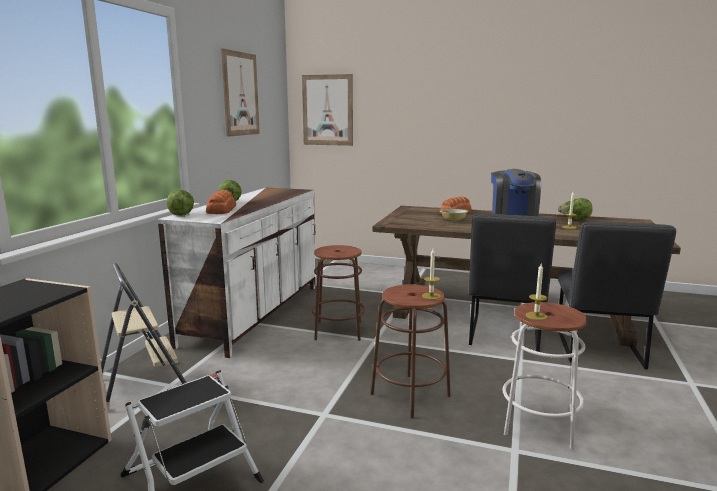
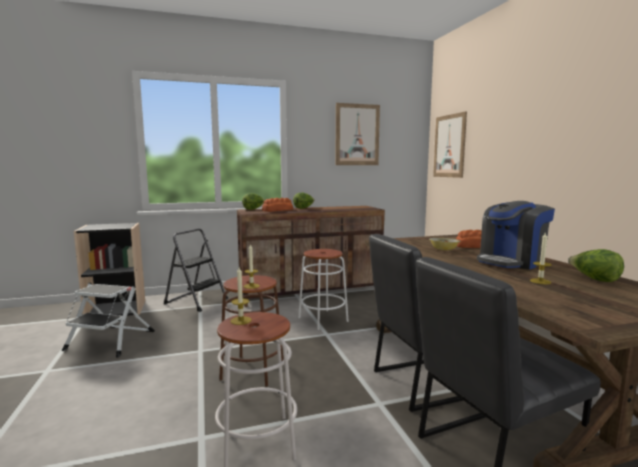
camera: 55 degrees right, 5 degrees down
(139, 384) = (195, 300): beige step ladder -> black step ladder
(255, 313) = (311, 293): white cabinet -> brown cabinet
(338, 330) = (323, 319): brown stool -> white stool

